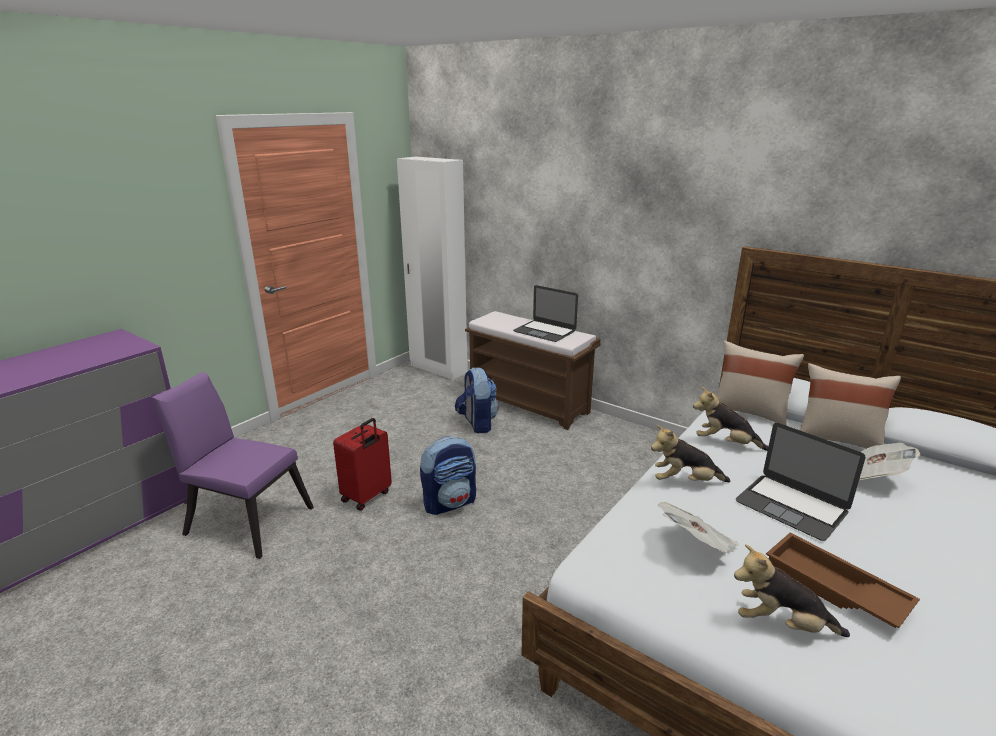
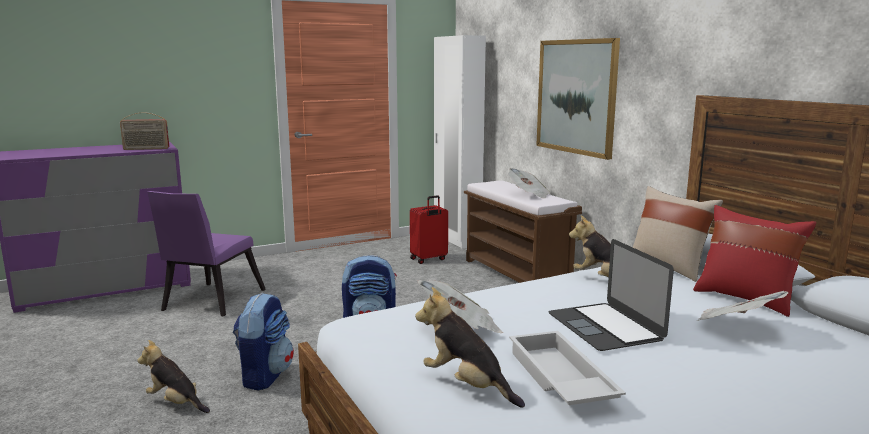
camera: 25 degrees right, 10 degrees down
(114, 353) = (146, 149): none -> radio
(245, 518) = (210, 302): purple chair -> purple chair turned 120 degrees counterclockwise
(367, 496) = (309, 307): red suitcase -> red suitcase (429, 259)
(477, 423) = (451, 279): backpack -> backpack (264, 375)
(544, 331) = (528, 195): laptop -> newspaper
(589, 234) = (576, 96): none -> picture
(685, 481) = (518, 295): plush toy -> plush toy (175, 403)
(833, 588) = (558, 379): brown tray -> white tray
(837, 439) = (746, 299): beige pillow -> red pillow

